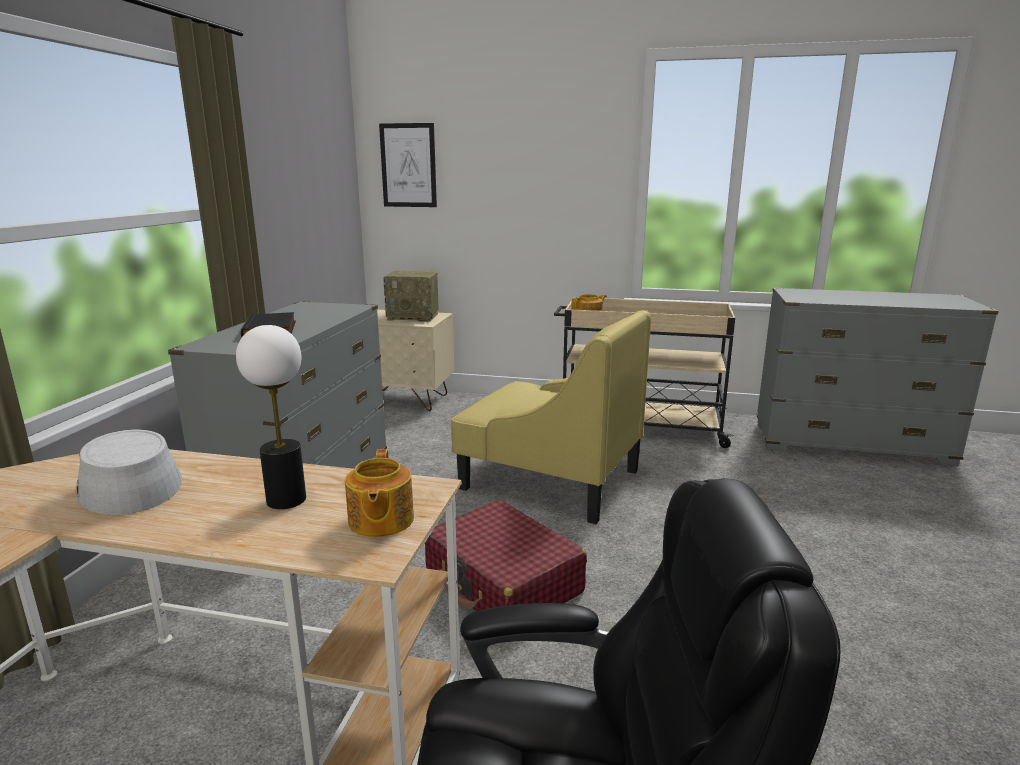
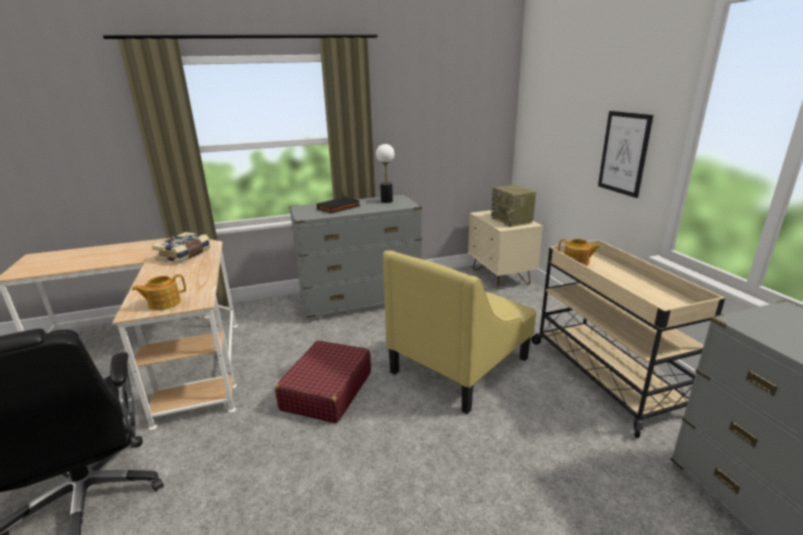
camera: 60 degrees right, 5 degrees up
(128, 484) = (185, 255): grey hat -> book
(285, 500) = (179, 281): table lamp -> table lamp (386, 201)
(408, 165) = (539, 107): picture -> picture (624, 153)
(549, 479) = (460, 364): yellow armchair -> yellow armchair turned 45 degrees clockwise

